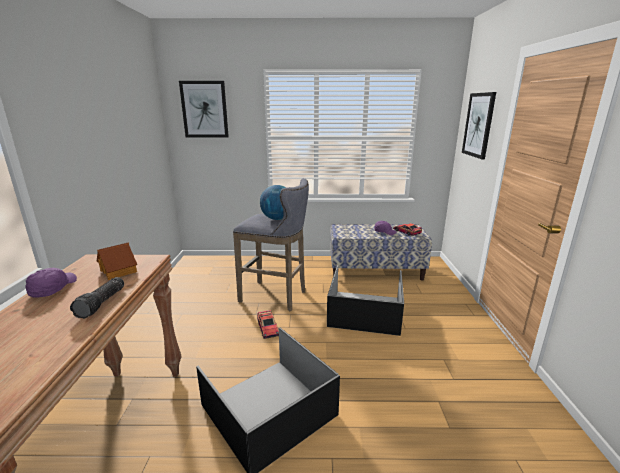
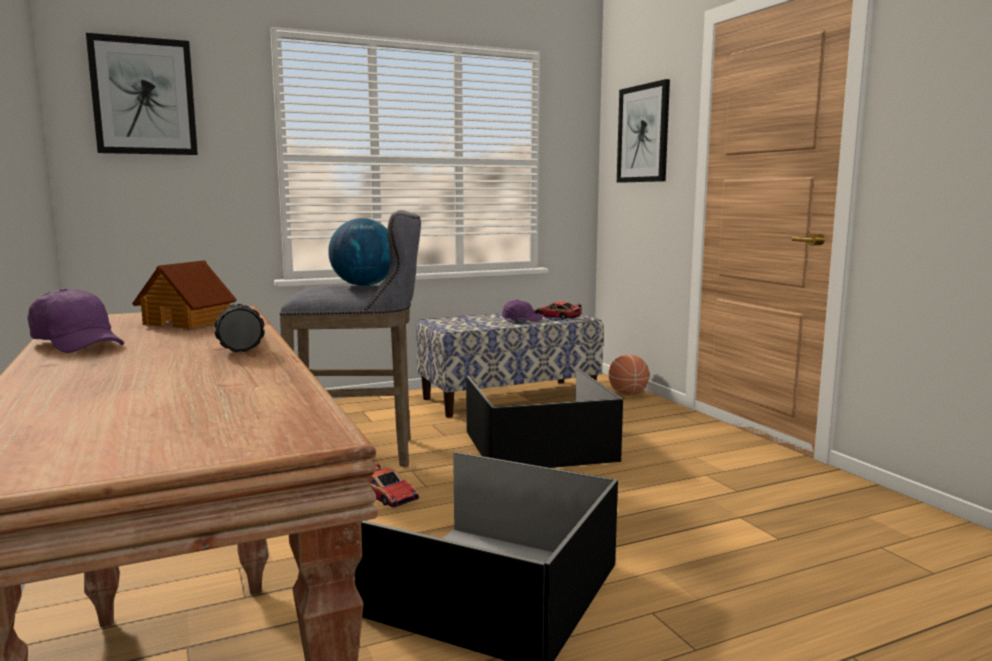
camera: 25 degrees left, 10 degrees down
(53, 289) = (78, 344): purple cap -> purple cap turned 150 degrees clockwise
(446, 280) = (628, 393): none -> basketball

